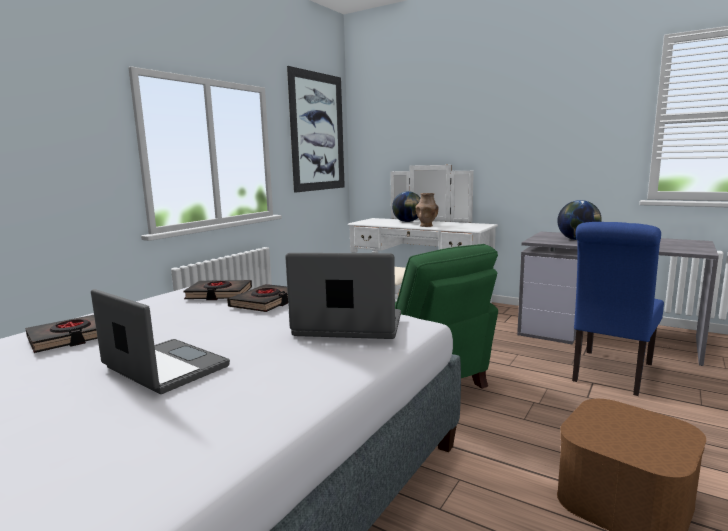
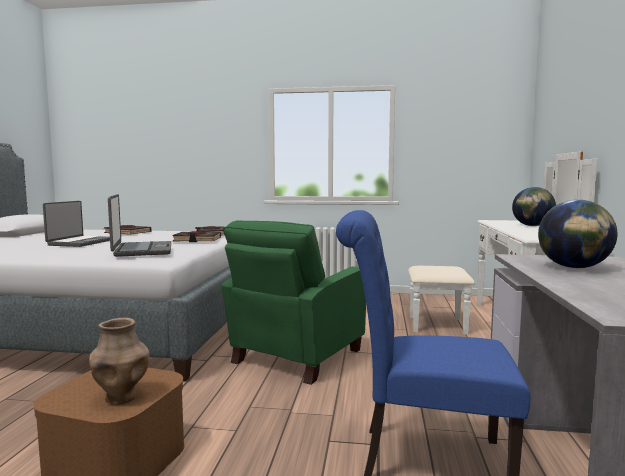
camera: 65 degrees right, 5 degrees down
(317, 132) = (472, 121): picture -> none
(426, 226) = (516, 230): brown vase -> brown vase (121, 398)

